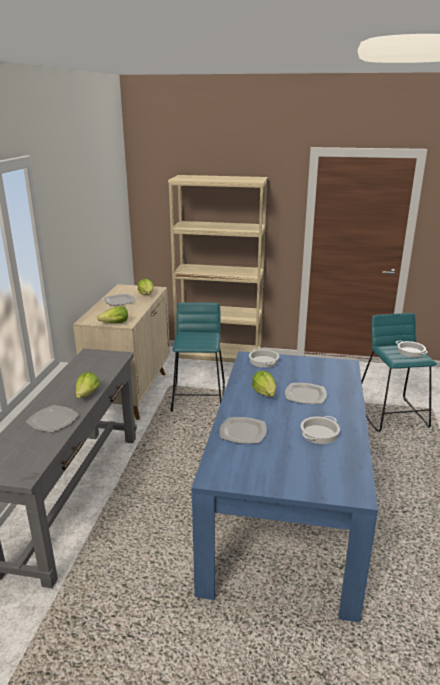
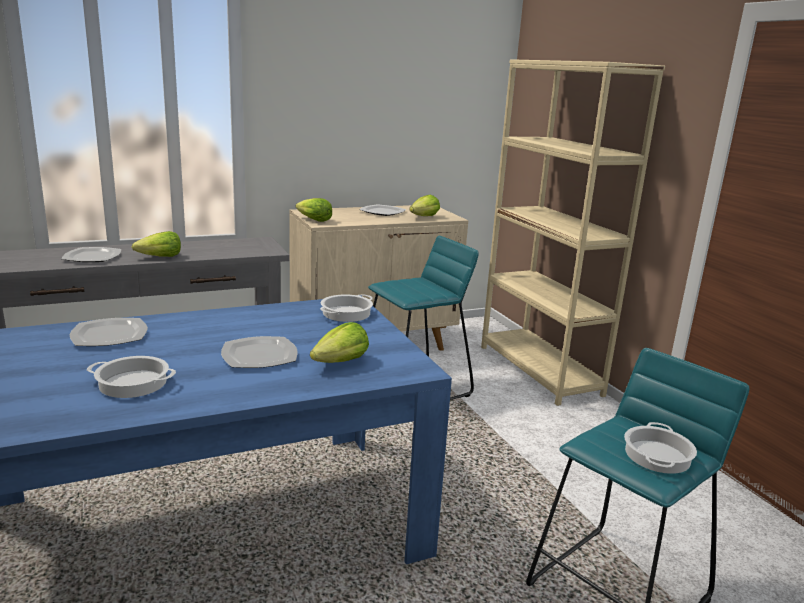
camera: 55 degrees right, 5 degrees down
(265, 393) = (239, 330): lettuce -> lettuce (341, 362)

